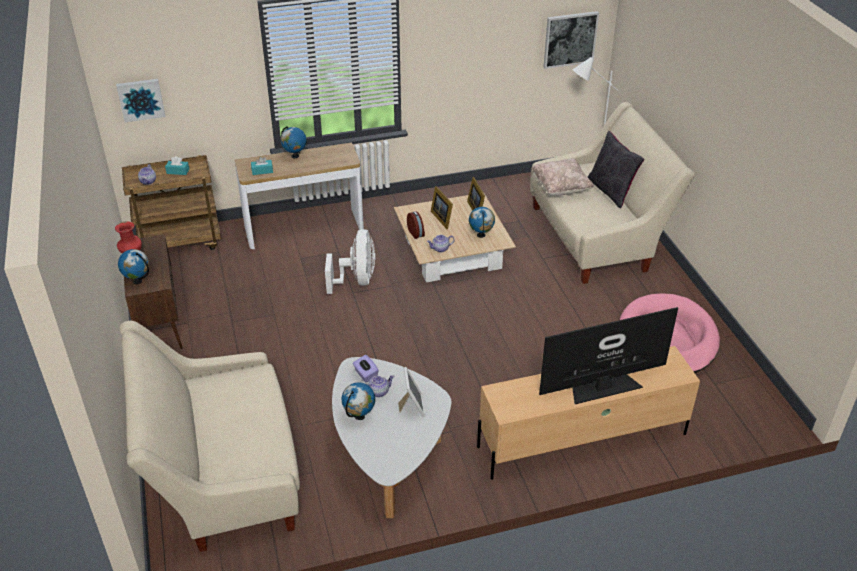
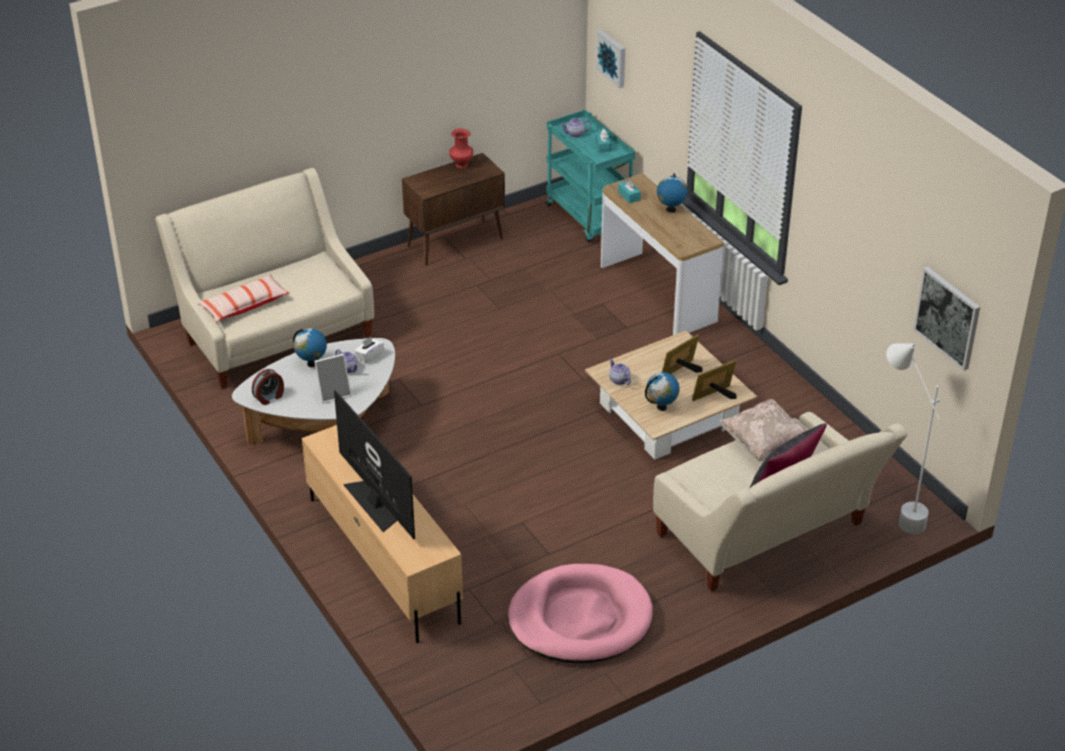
camera: 75 degrees right, 0 degrees up
(138, 281) = (426, 179): globe -> none
(181, 242) = (589, 218): brown cart -> turquoise cart
(246, 451) = (244, 305): none -> pillow
(357, 280) = (580, 352): white fan -> none
(365, 374) = (369, 356): purple tissue box -> white tissue box
(416, 233) = (641, 356): alarm clock -> alarm clock (269, 397)

